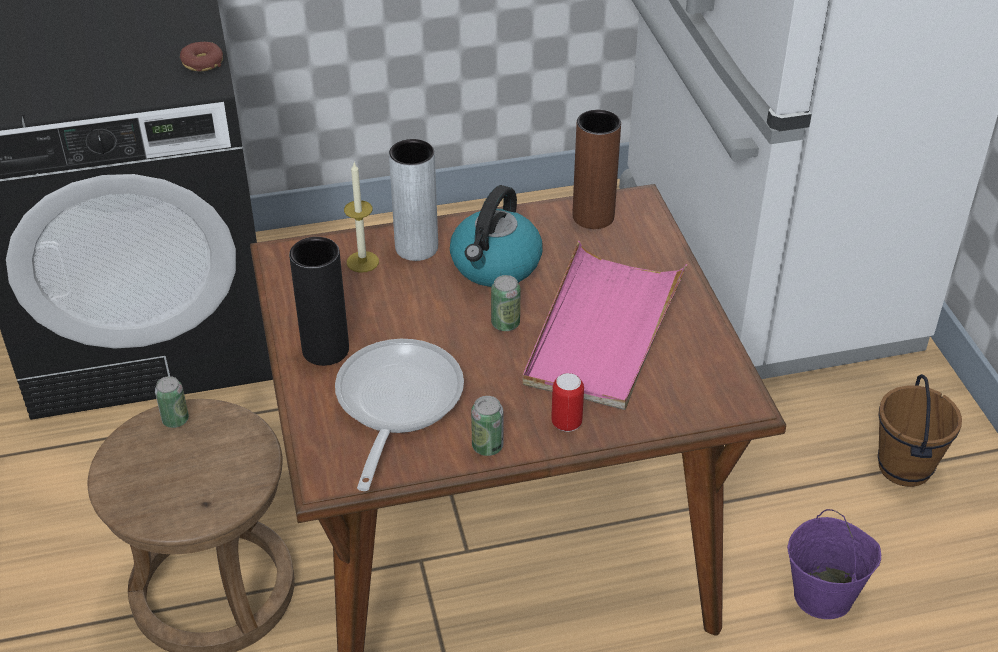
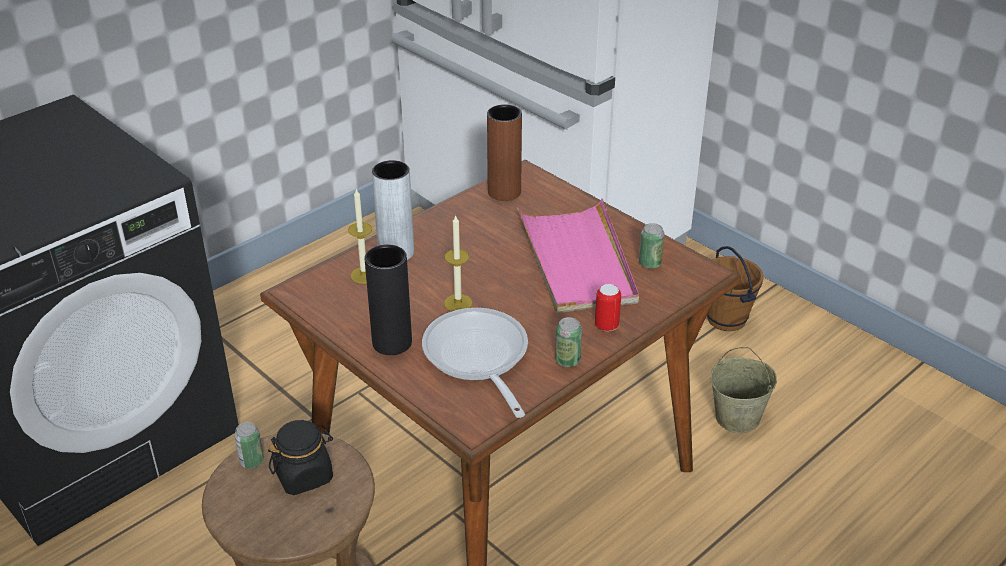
camera: 30 degrees left, 5 degrees down
(202, 63) = (140, 164): donut -> none
(210, 456) = (304, 475): none -> black jar
(430, 331) = (458, 303): none -> candle
(495, 265) = (465, 245): kettle -> none
(505, 324) = (507, 279): can -> can (649, 263)
(824, 596) = (738, 417): purple bucket -> beige bucket

